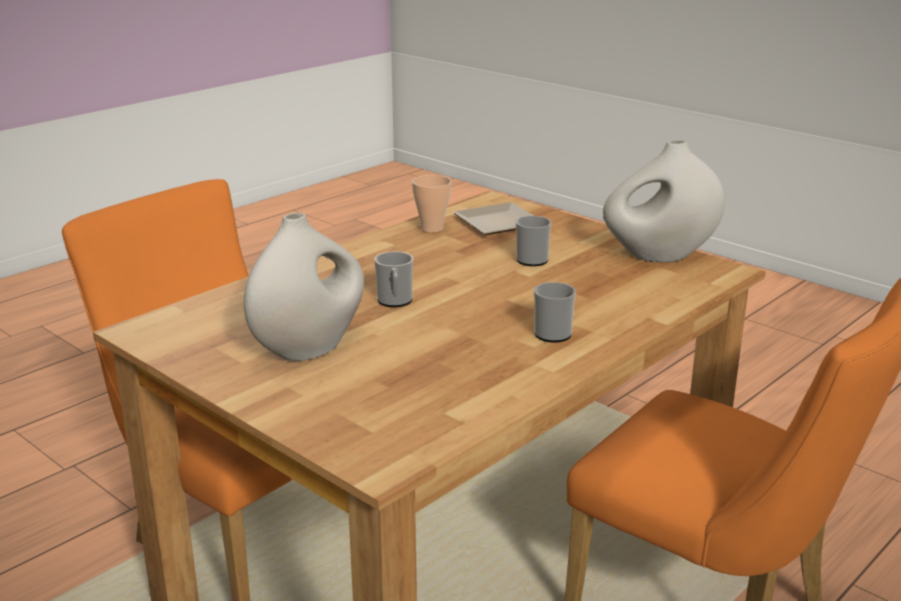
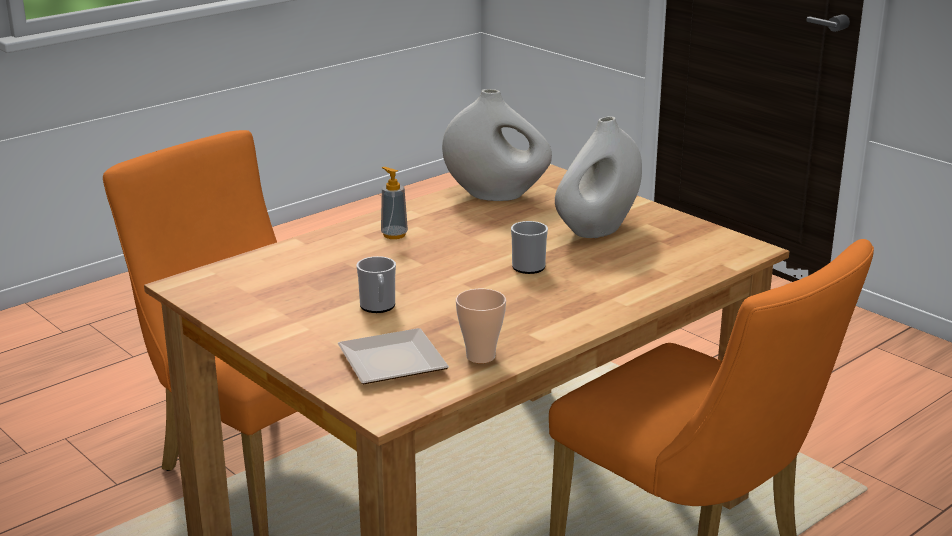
camera: 175 degrees left, 0 degrees up
(555, 332) = (394, 235): mug -> soap dispenser
(659, 256) = (235, 304): white vase -> white vase (496, 195)

